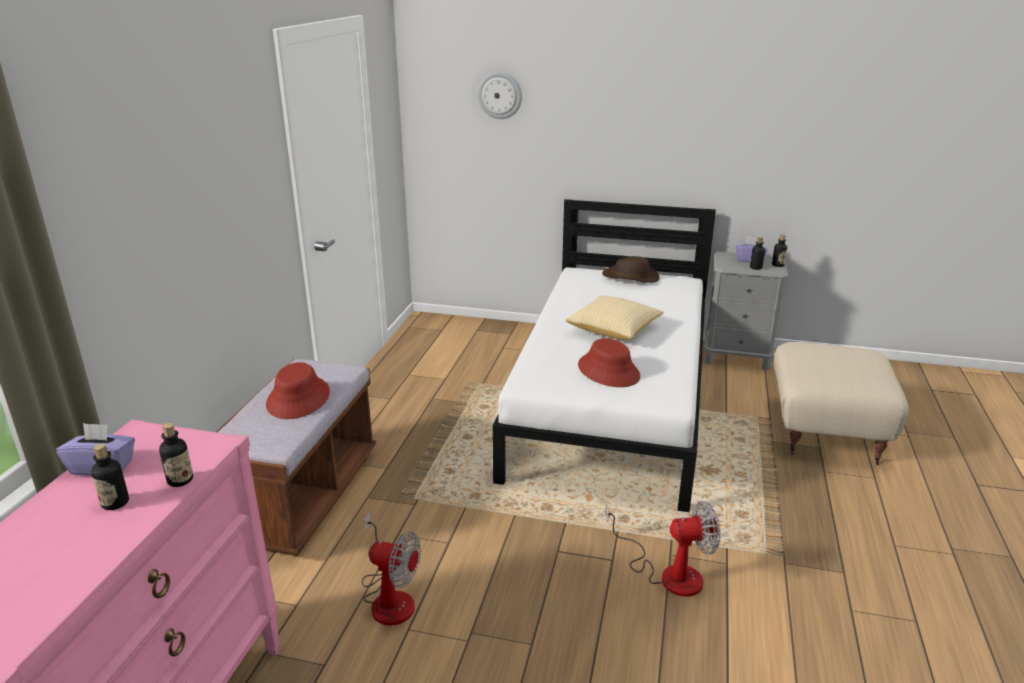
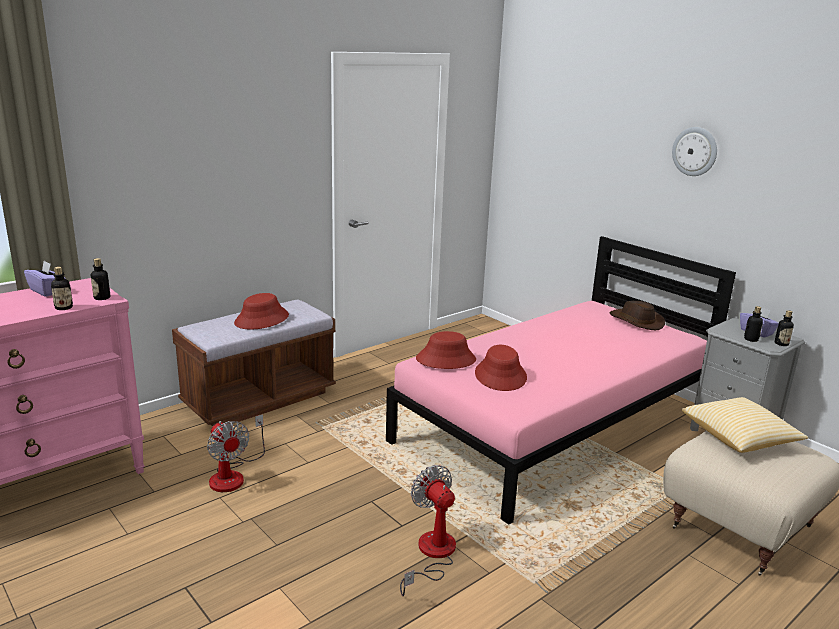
camera: 35 degrees right, 5 degrees down
(115, 503) = (24, 306): bottle -> bottle (102, 298)
(500, 95) = (565, 133): wall clock -> wall clock (695, 151)
(542, 373) = (446, 359): none -> red hat
(613, 402) = (556, 425): white bed -> pink bed
(614, 330) = (554, 351): pillow -> pillow (739, 438)
(668, 573) = (431, 554): fan -> fan turned 150 degrees counterclockwise

